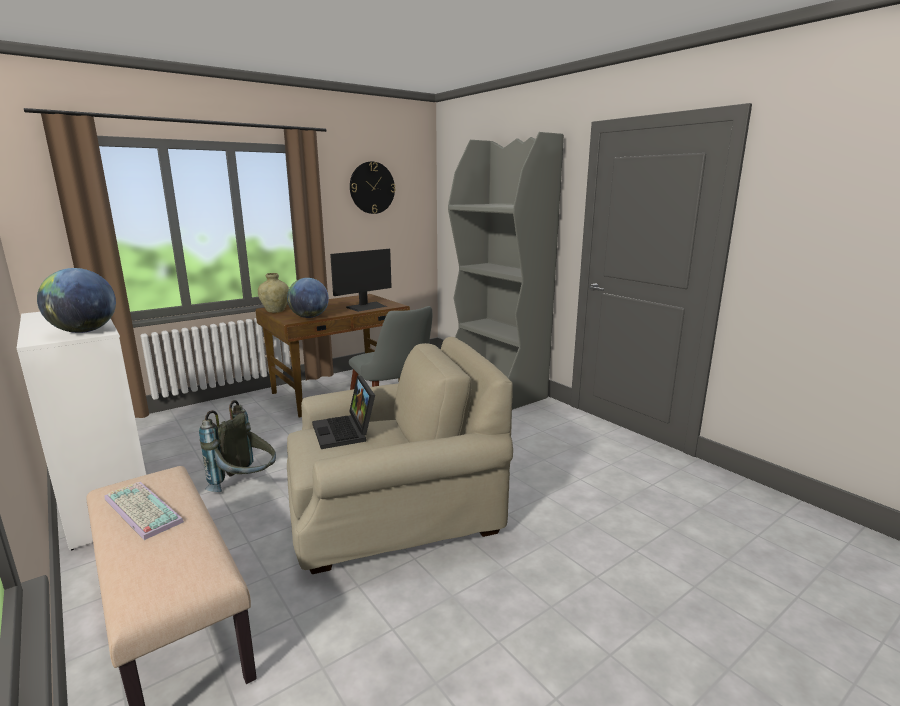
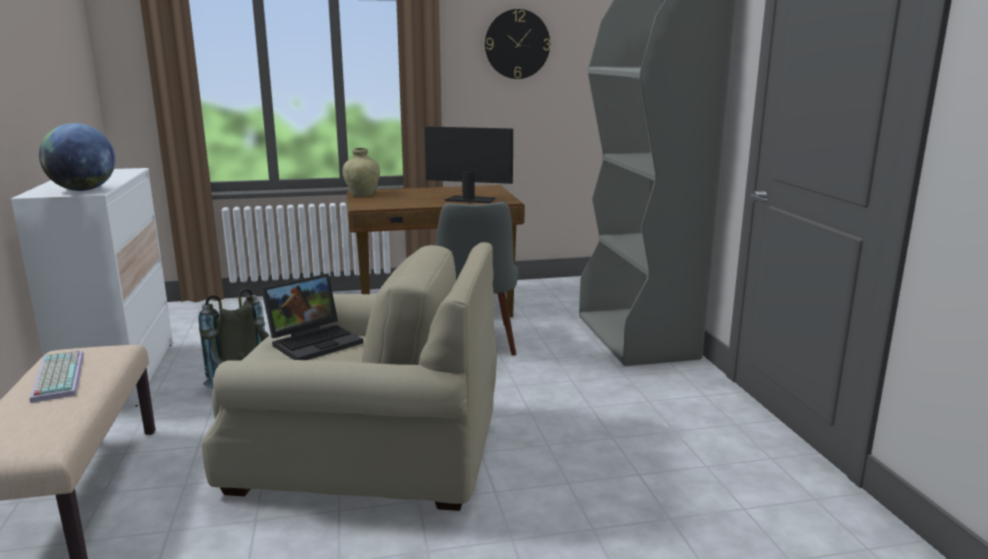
camera: 25 degrees right, 0 degrees up
(309, 317) = (387, 205): globe -> none
(346, 432) = (315, 341): laptop -> laptop turned 135 degrees counterclockwise
(367, 306) = (470, 199): monitor -> monitor turned 150 degrees counterclockwise

